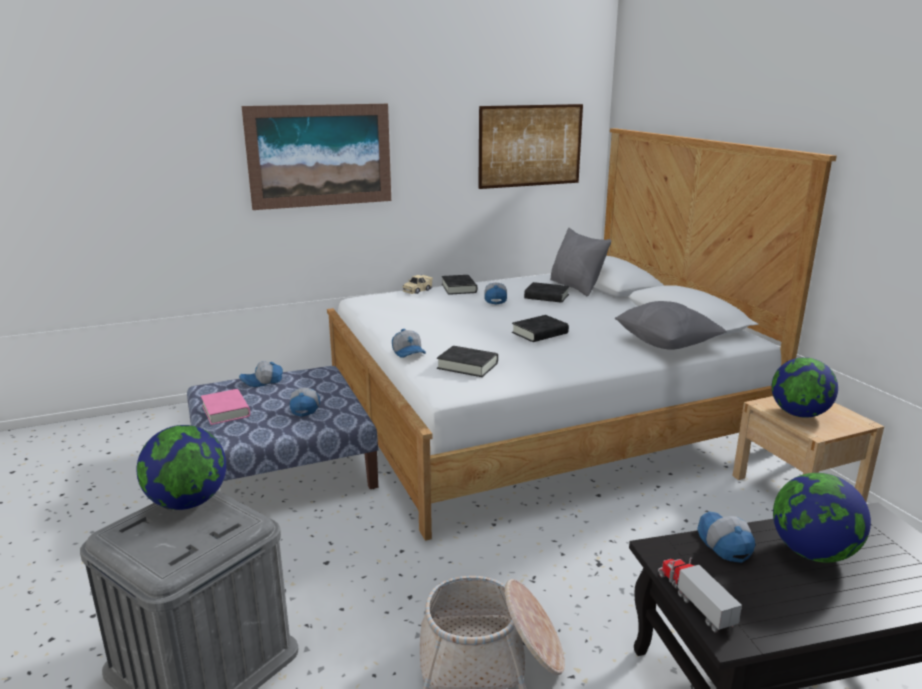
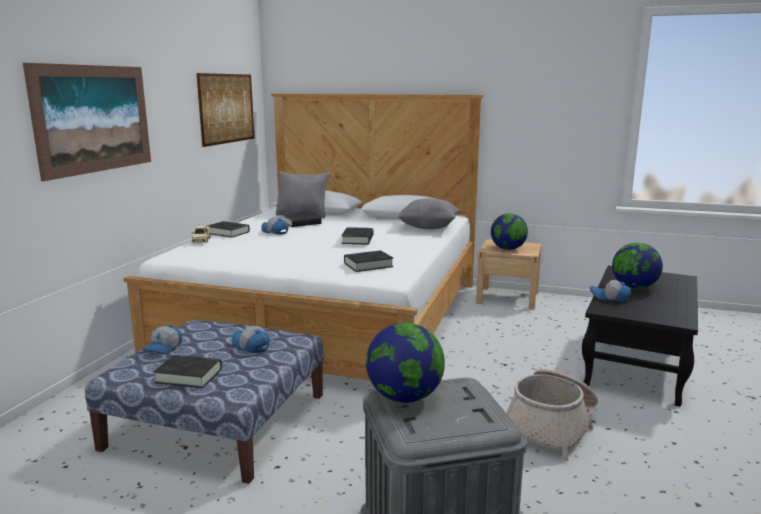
camera: 50 degrees left, 5 degrees down
(226, 411) = (189, 376): pink book -> black book
(409, 352) = (312, 270): cap -> none
(694, 600) = (648, 318): toy truck -> none

